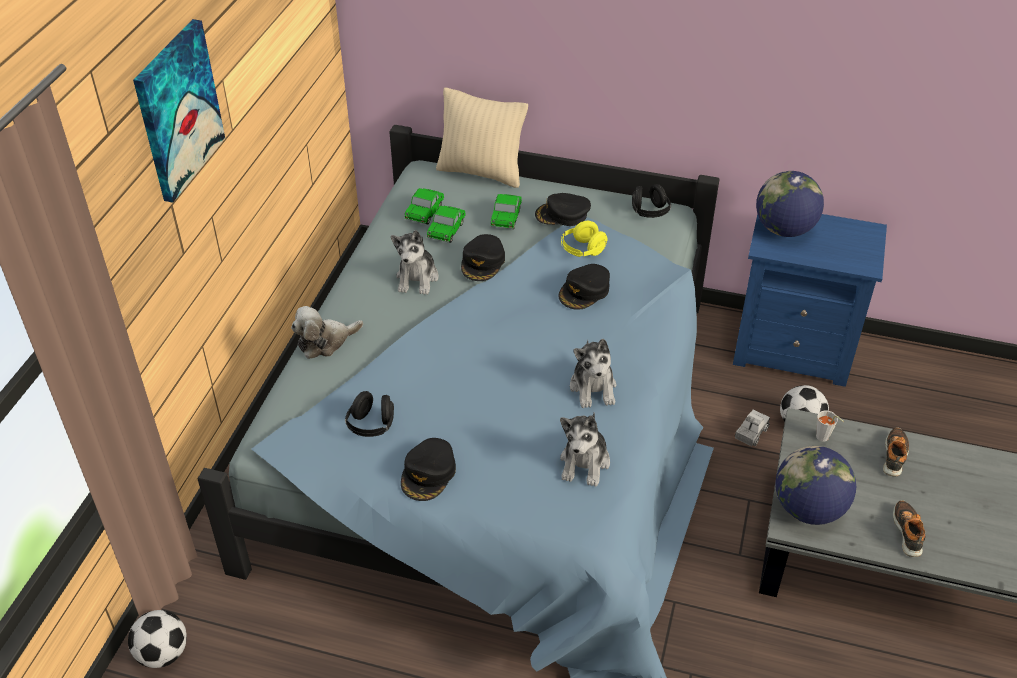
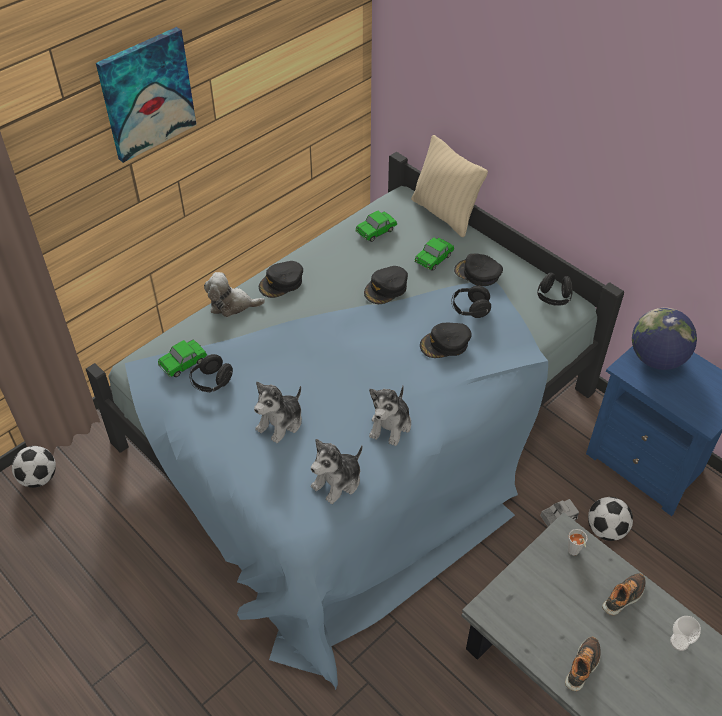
camera: 30 degrees right, 5 degrees up
(417, 278) = (331, 282): plush toy -> plush toy (281, 422)
(428, 474) = (222, 437): black cap -> black cap (281, 283)
(446, 231) = (381, 252): toy car -> toy car (183, 363)
(582, 250) = (470, 309): yellow headphones -> black headphones
(808, 509) = (513, 604): globe -> none
(966, 471) = (679, 642): none -> cup

